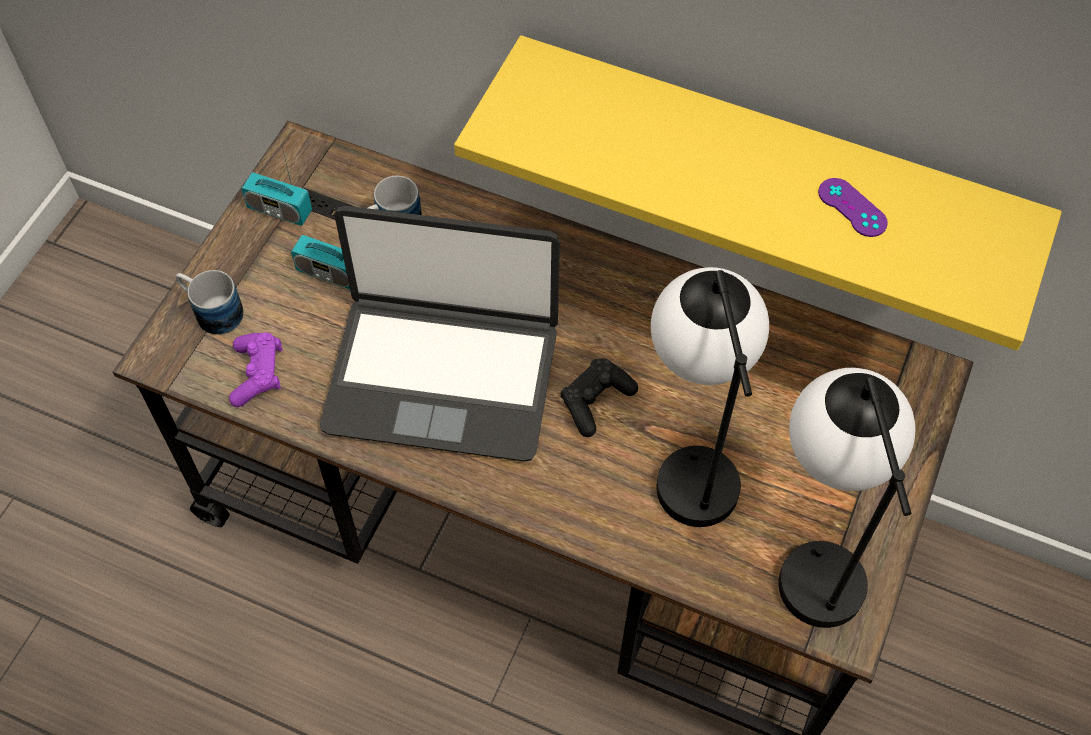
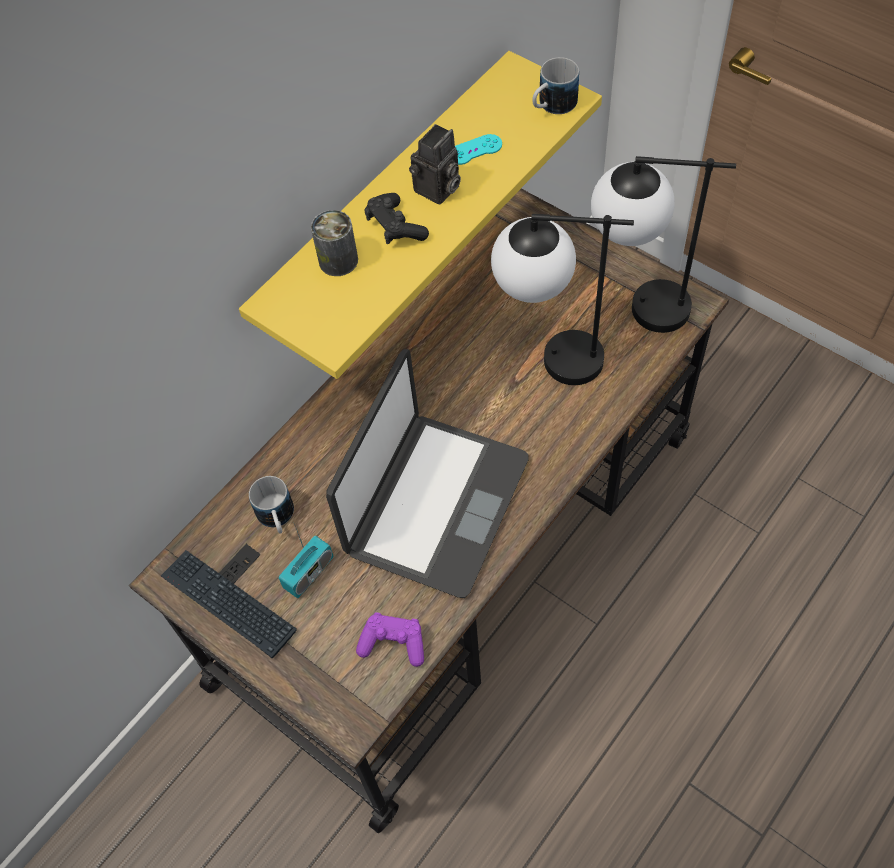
camera: 70 degrees left, 0 degrees up
(211, 311) = (317, 674): mug -> mug (552, 106)
(279, 210) = (228, 604): radio -> keyboard
(595, 401) = (486, 407): black game controller -> black game controller (395, 227)
(617, 108) = (338, 260): none -> can
(765, 182) = (437, 190): none -> camera
(852, 208) = (474, 150): purple game controller -> turquoise game controller

